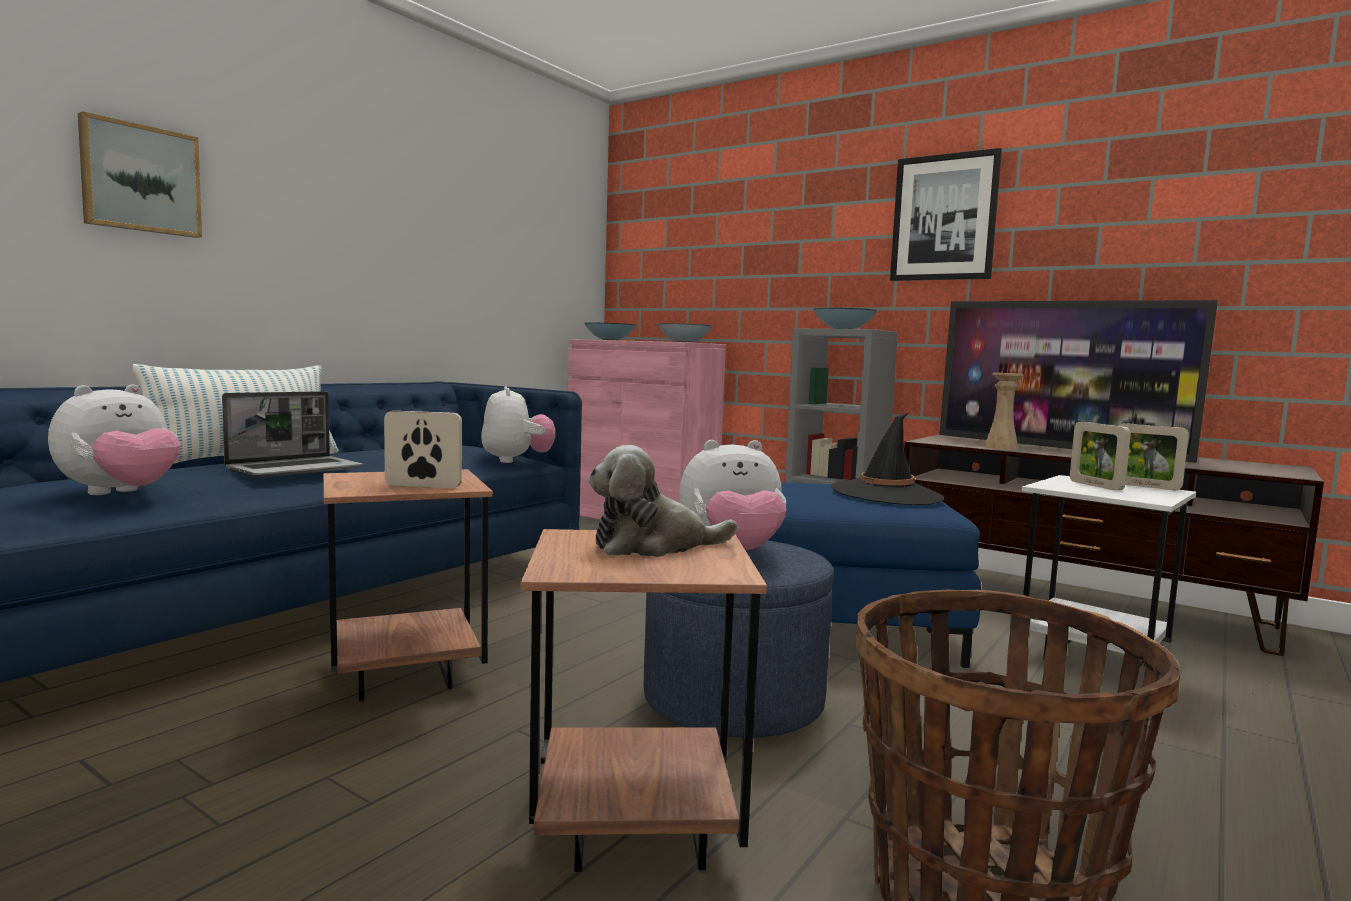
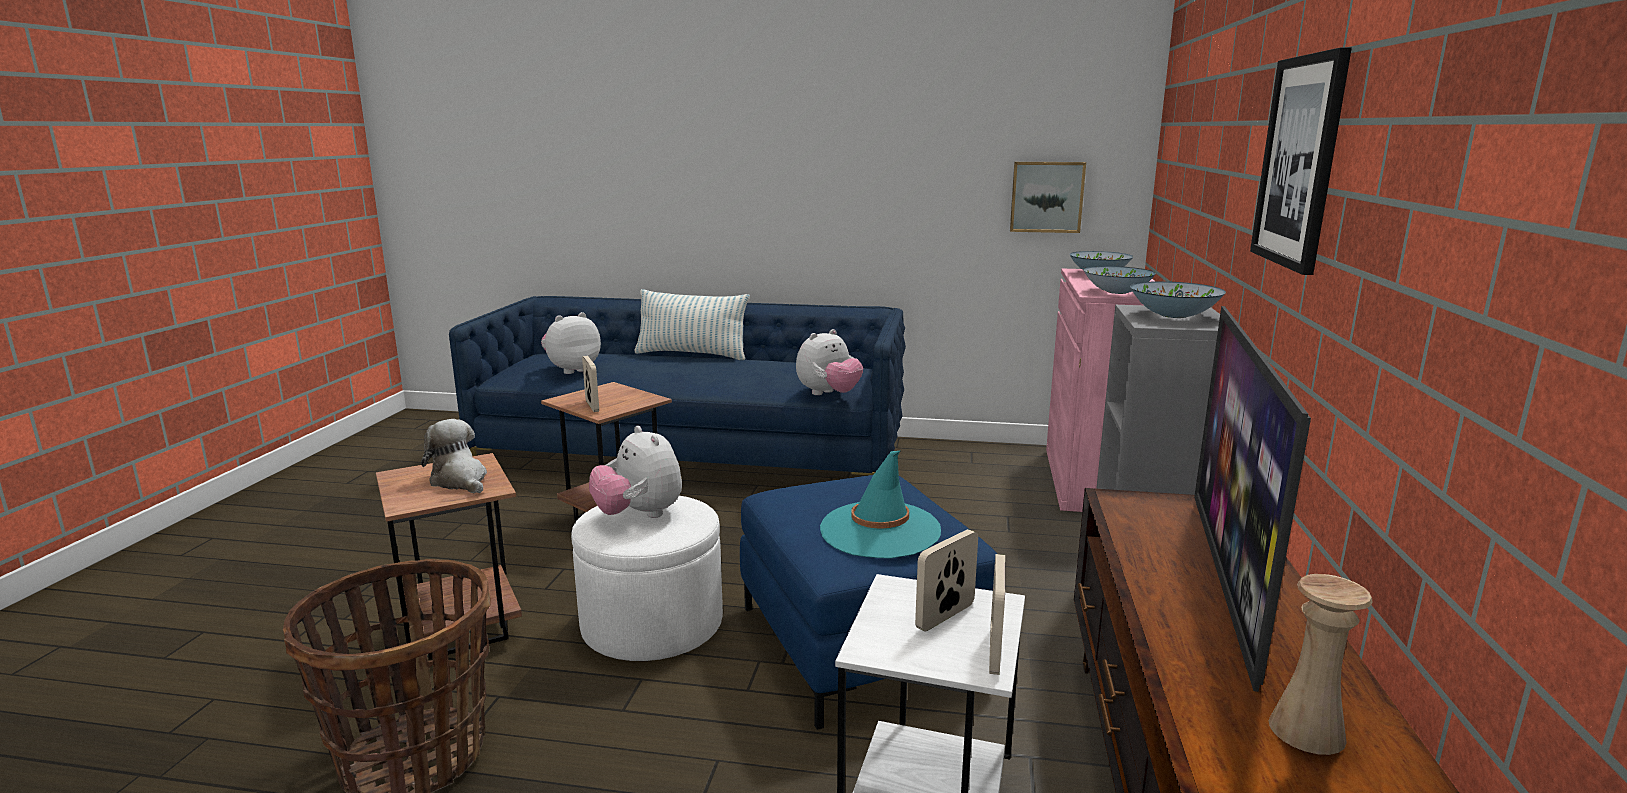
camera: 65 degrees right, 10 degrees up
(121, 494) = (571, 370): plush toy -> plush toy turned 135 degrees clockwise
(140, 179) = (672, 168): picture -> picture (1046, 197)
(296, 469) = (669, 370): laptop -> none
(733, 700) = (652, 624): blue ottoman -> white ottoman
(886, 494) = (880, 530): black hat -> turquoise hat
(1001, 447) = (1134, 541): beige vase -> beige vase (1306, 731)

